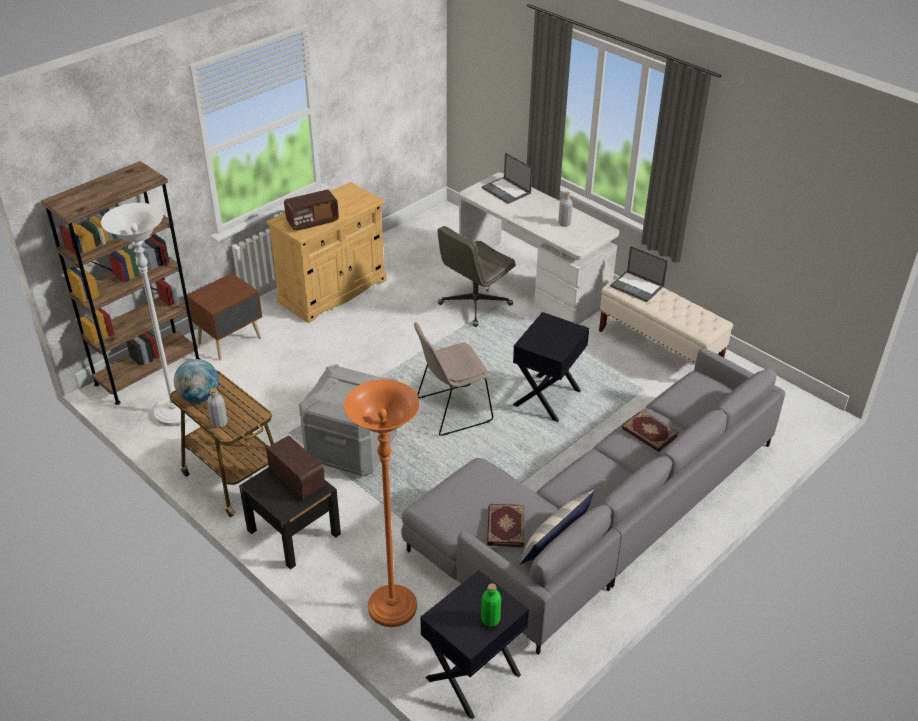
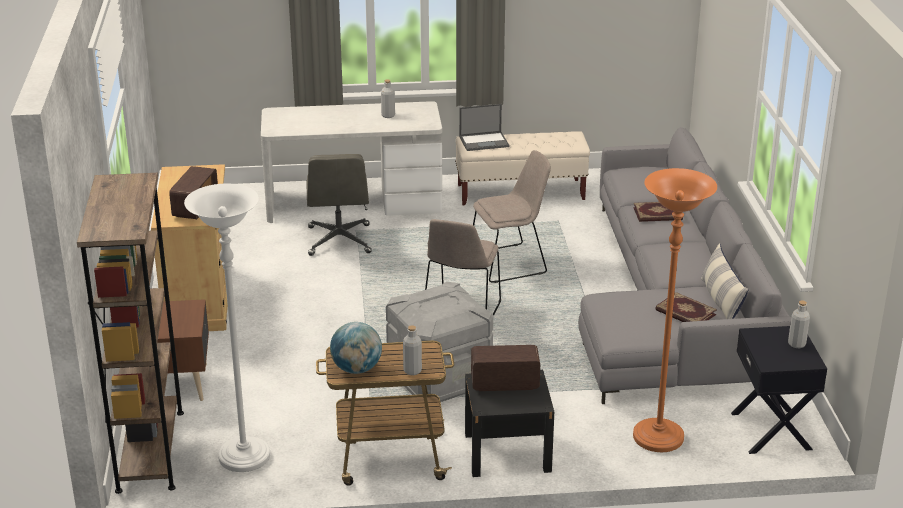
camera: 50 degrees left, 10 degrees down
(490, 620) = (796, 344): green bottle -> grey bottle
(506, 191) = (298, 117): laptop -> none
(548, 398) = (510, 263): black side table -> beige chair

